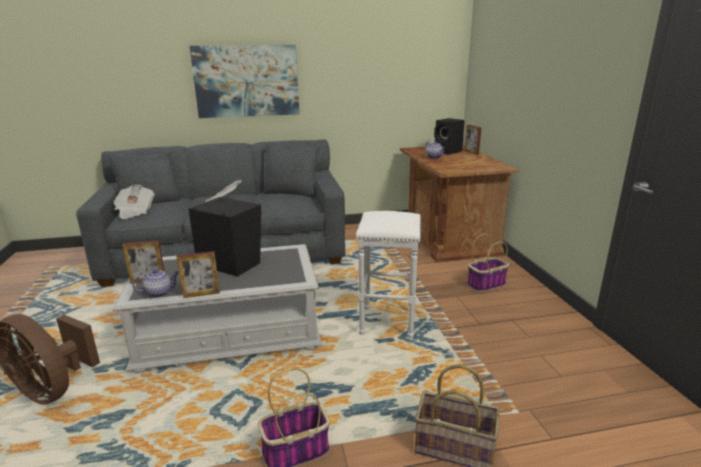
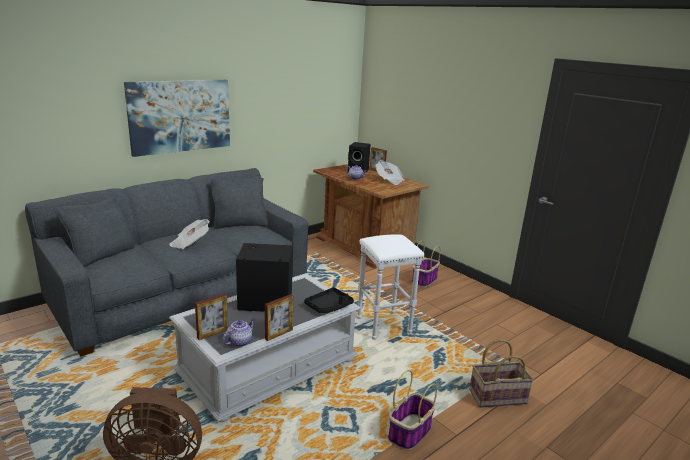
camera: 30 degrees left, 0 degrees up
(135, 212) = (106, 268): newspaper -> newspaper (389, 180)
(285, 279) = (329, 306): none -> black tray

